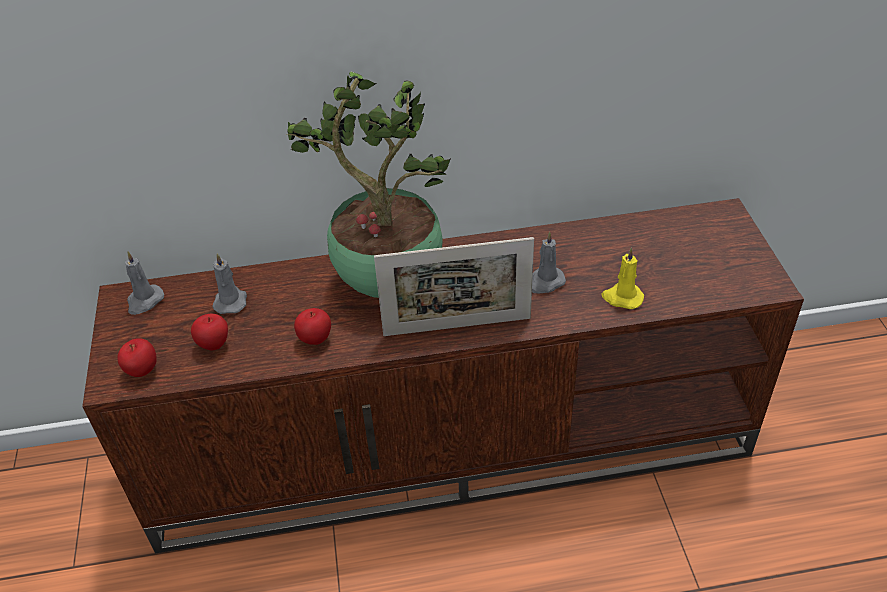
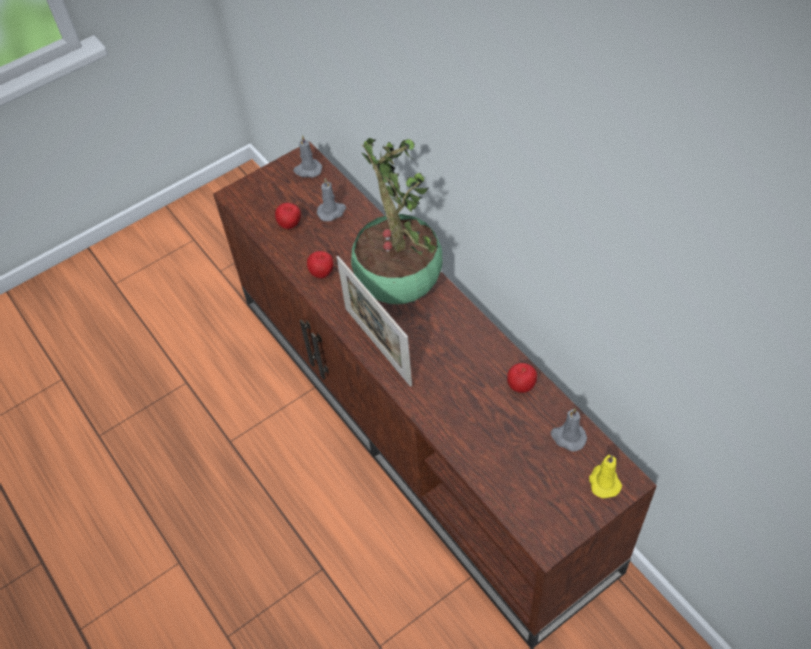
camera: 65 degrees right, 10 degrees up
(142, 371) = (251, 204): apple -> apple (521, 386)
(545, 282) = (455, 380): grey candle -> grey candle (568, 437)
(622, 297) = (467, 438): yellow candle -> yellow candle (603, 482)

